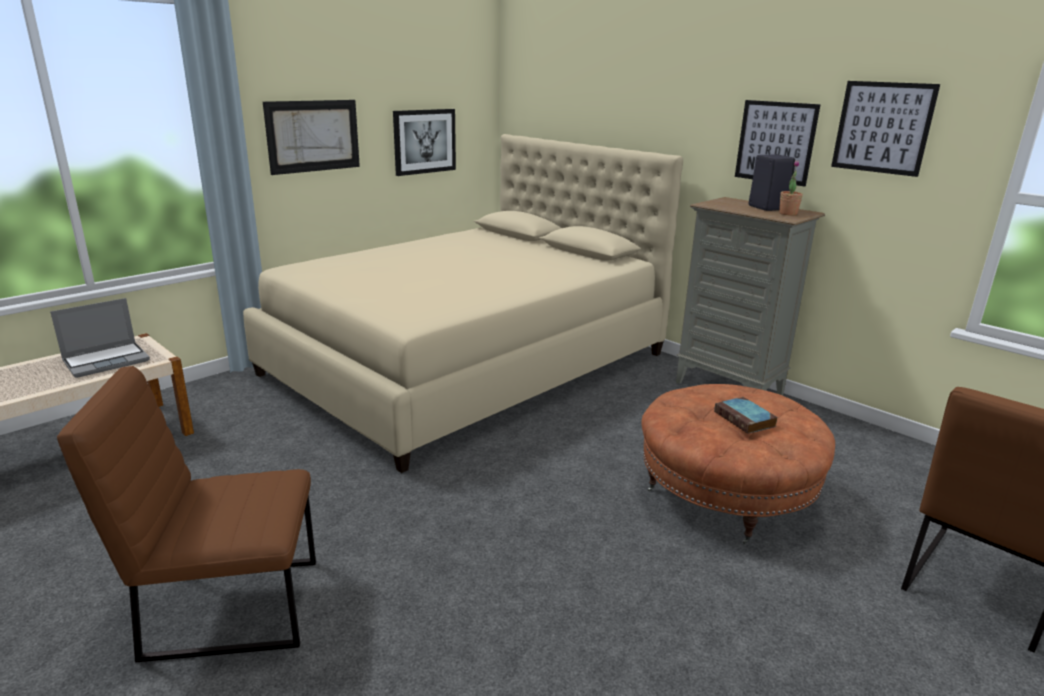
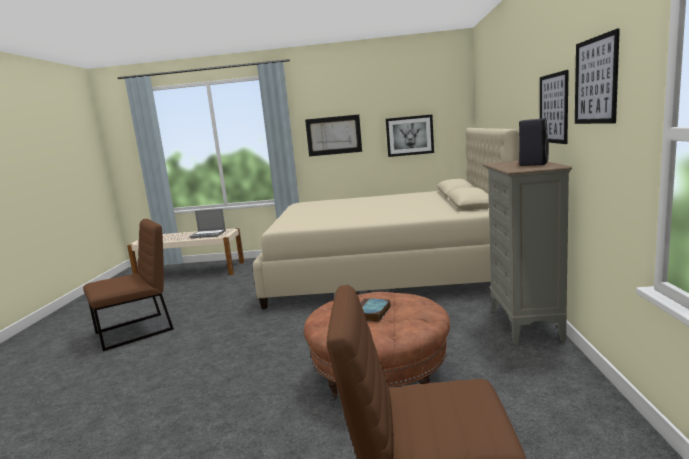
camera: 50 degrees right, 10 degrees down
(228, 607) = (137, 330): brown chair -> brown chair turned 105 degrees clockwise
(788, 213) = (530, 167): potted plant -> none

